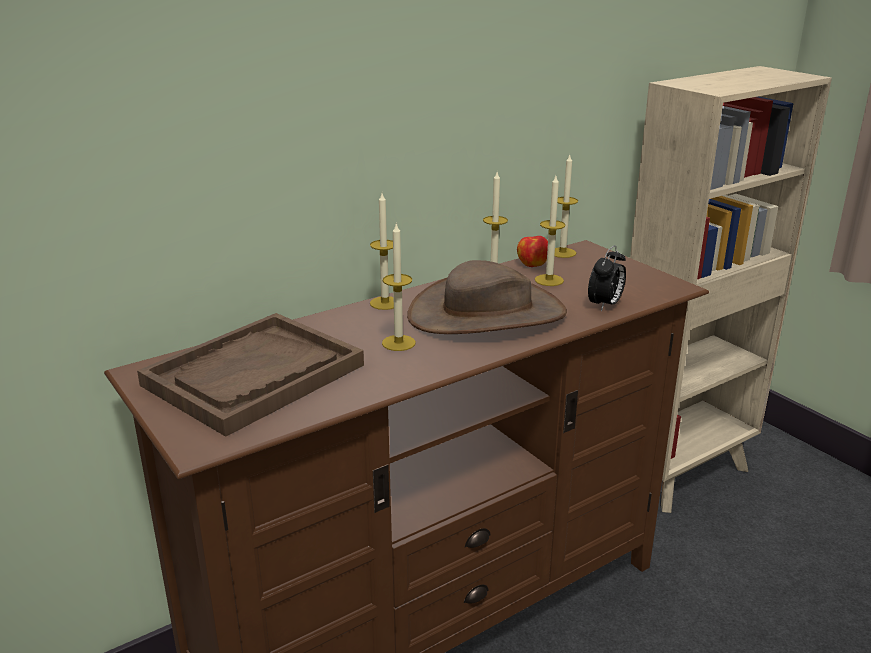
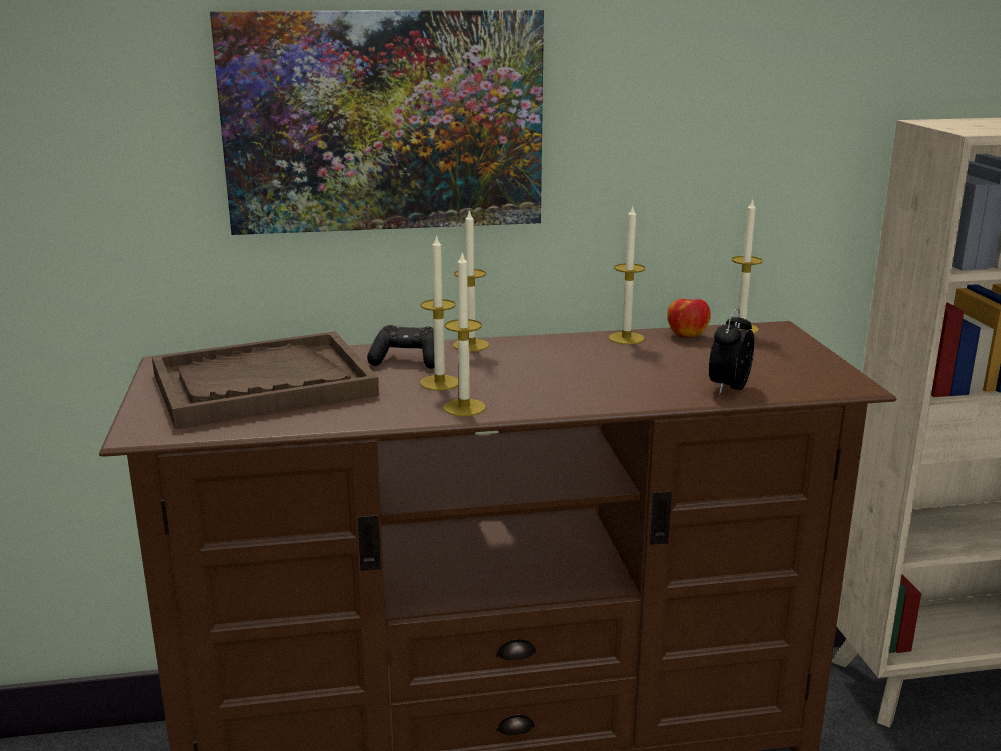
camera: 25 degrees right, 5 degrees down
(299, 123) = (384, 121): none -> picture
(350, 327) = (406, 360): none -> black game controller
(487, 314) = (571, 373): brown hat -> none
(549, 280) = (688, 353): candle -> candle (464, 407)
(605, 305) = (728, 388): alarm clock -> alarm clock turned 150 degrees clockwise

